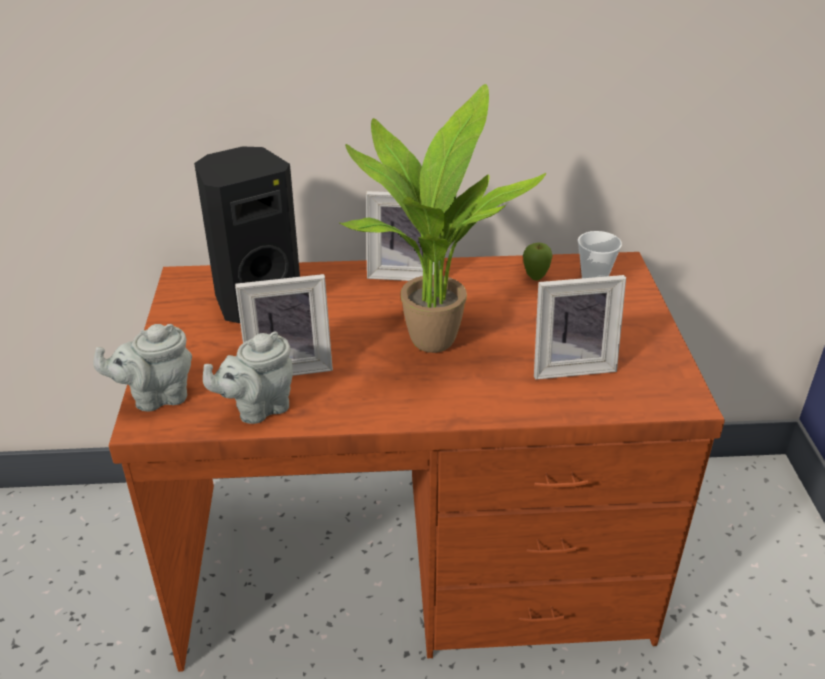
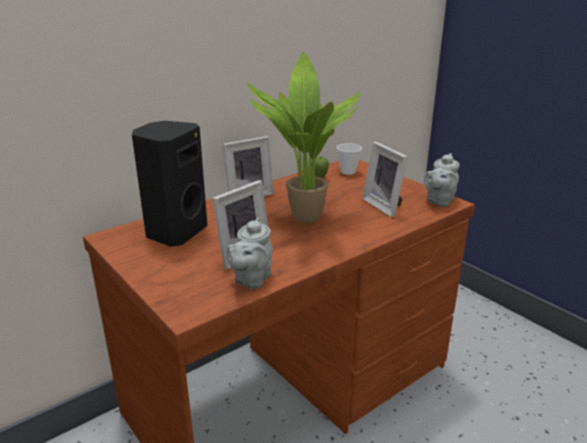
camera: 35 degrees left, 10 degrees down
(157, 397) = (176, 298): grey teapot -> grey teapot (439, 201)
(570, 364) = (385, 206): picture frame -> picture frame turned 105 degrees clockwise

